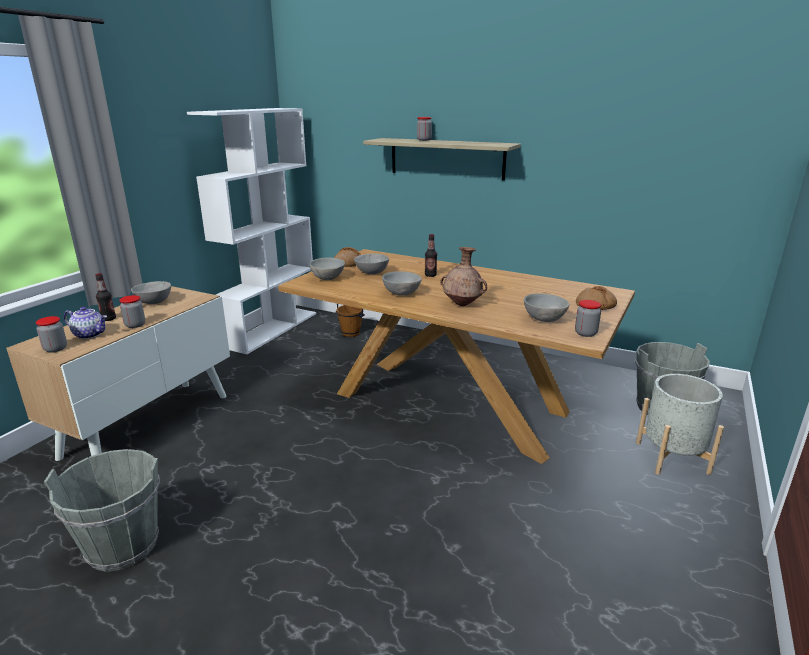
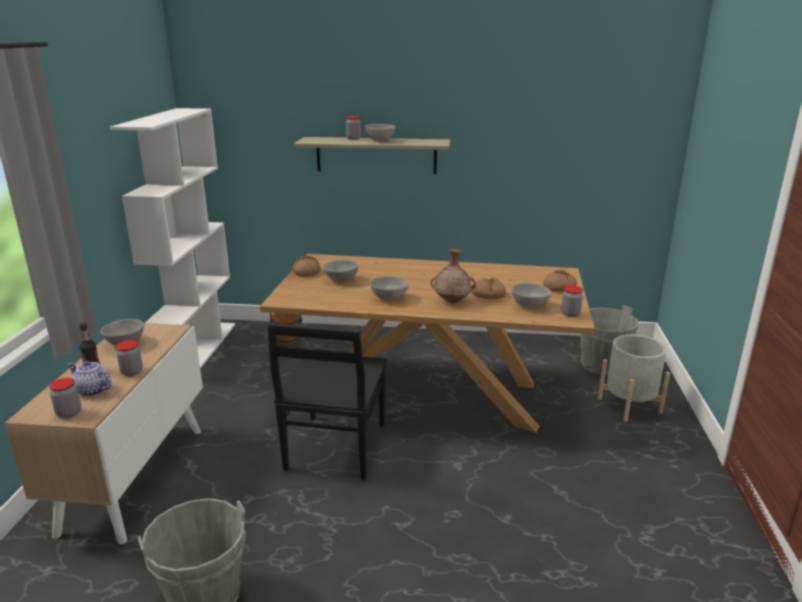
camera: 20 degrees left, 0 degrees up
(90, 334) = (91, 391): teapot -> teapot turned 150 degrees counterclockwise
(328, 278) = (304, 291): grey bowl -> grey bowl (380, 140)
(328, 435) = (335, 448): none -> black chair
(430, 275) = (398, 275): bottle -> none
(507, 303) = (488, 294): none -> bread

